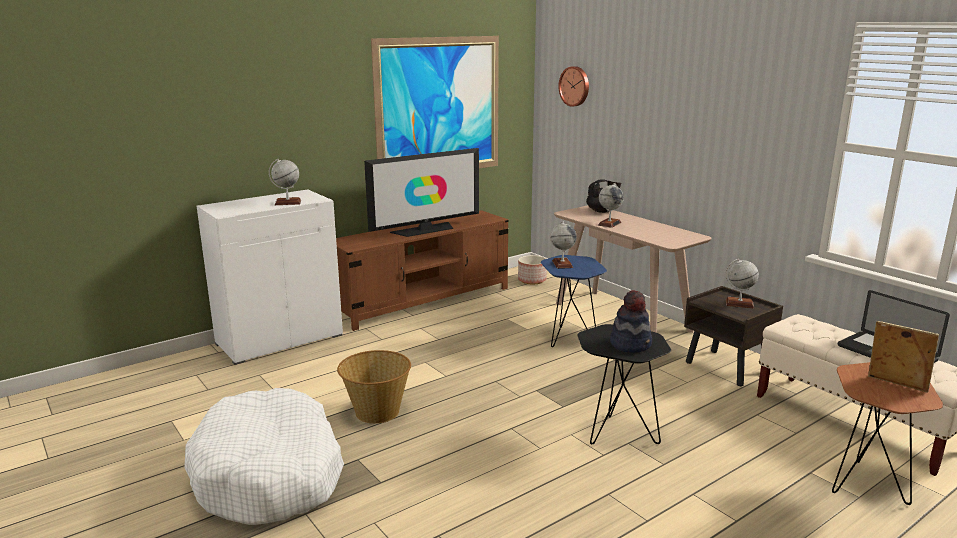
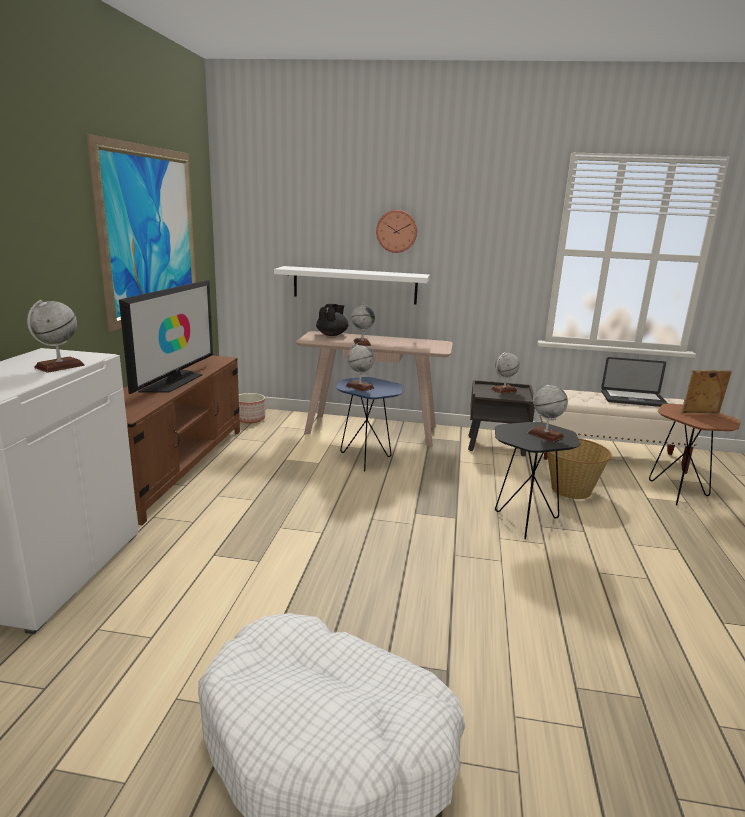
camera: 45 degrees left, 0 degrees up
(376, 411) = (318, 600): basket -> basket (570, 490)
(575, 86) = (274, 213): wall clock -> wall clock (397, 231)
(631, 344) = (545, 435): hat -> globe
(633, 163) = (355, 285): none -> white shelf

